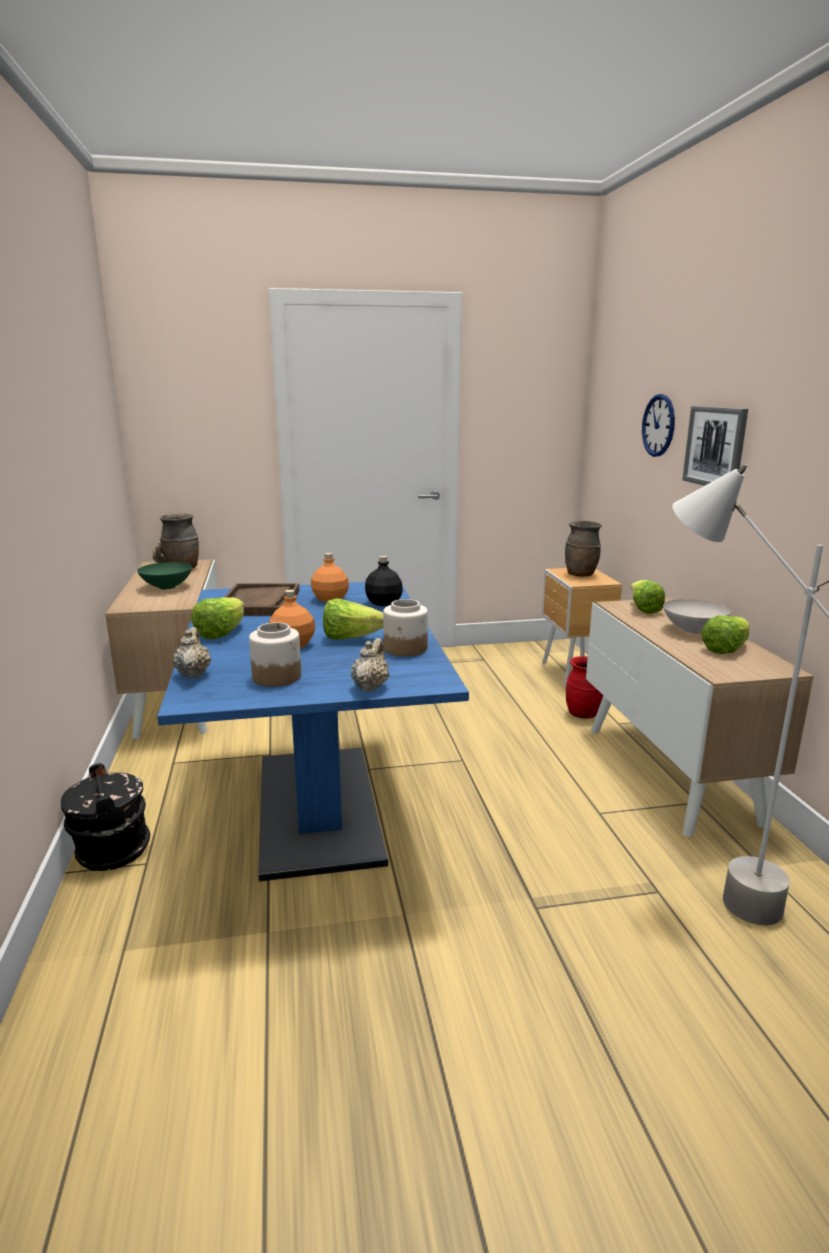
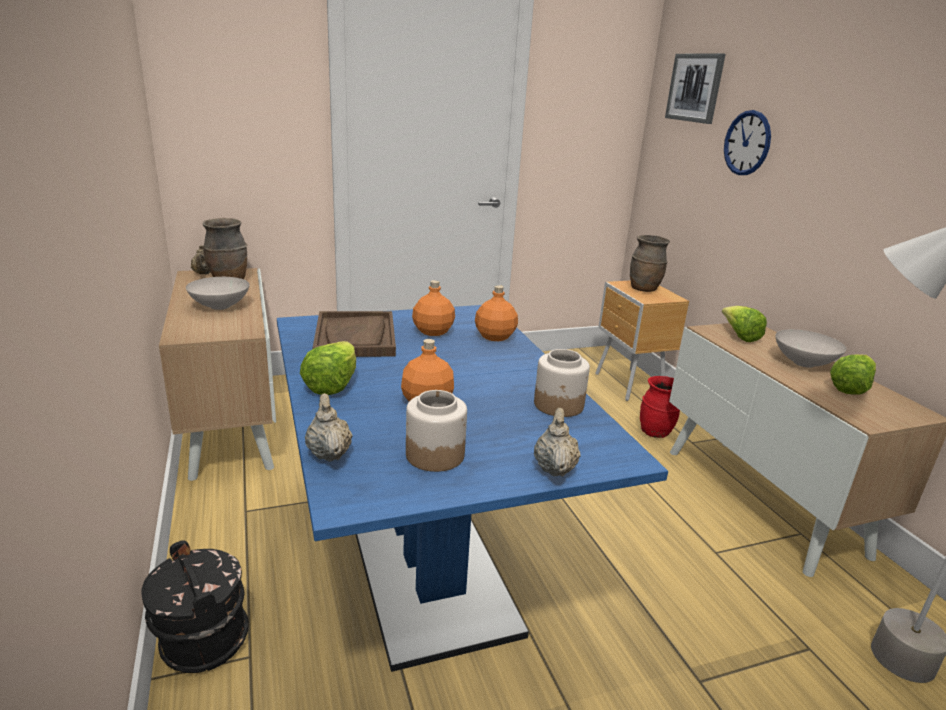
camera: 10 degrees left, 5 degrees up
(168, 587) = (221, 306): green bowl -> white bowl
(351, 638) = (489, 390): lettuce -> none
(383, 603) = (494, 337): black bottle -> orange bottle
(715, 447) = (827, 172): picture -> picture (695, 88)

